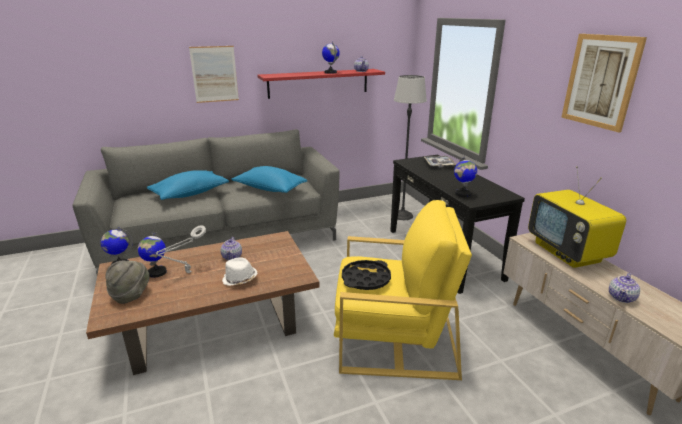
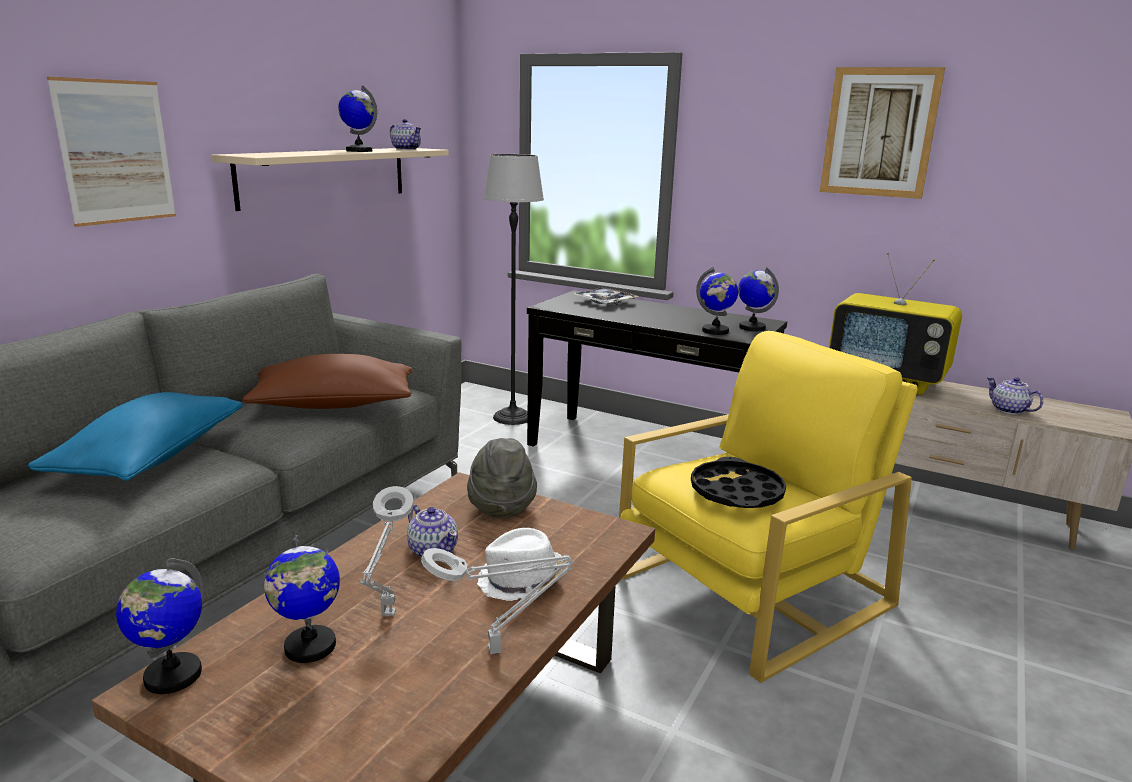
camera: 40 degrees left, 5 degrees down
(131, 295) = (329, 719): grey hat -> grey hat (501, 505)
(197, 298) = (499, 650): none -> grey table lamp
(269, 189) = (334, 405): blue pillow -> brown pillow
(318, 83) = (326, 176): red shelf -> beige shelf
(490, 197) = (752, 327): none -> globe
(622, 297) = (1009, 410): teapot -> teapot turned 150 degrees clockwise

